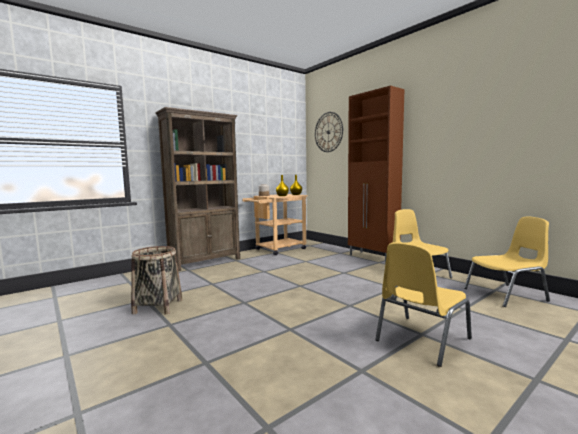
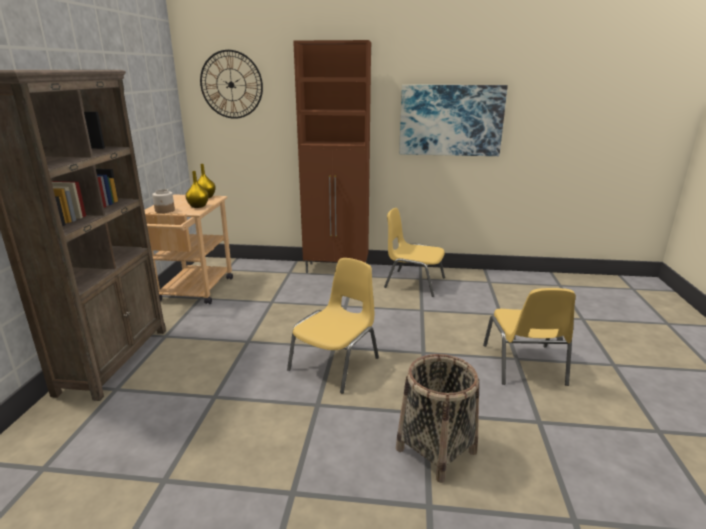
camera: 45 degrees left, 15 degrees up
(158, 306) = (212, 479): basket -> basket (435, 450)
(467, 139) = (451, 120): none -> picture
(506, 295) = (502, 285): yellow chair -> yellow chair (336, 363)

